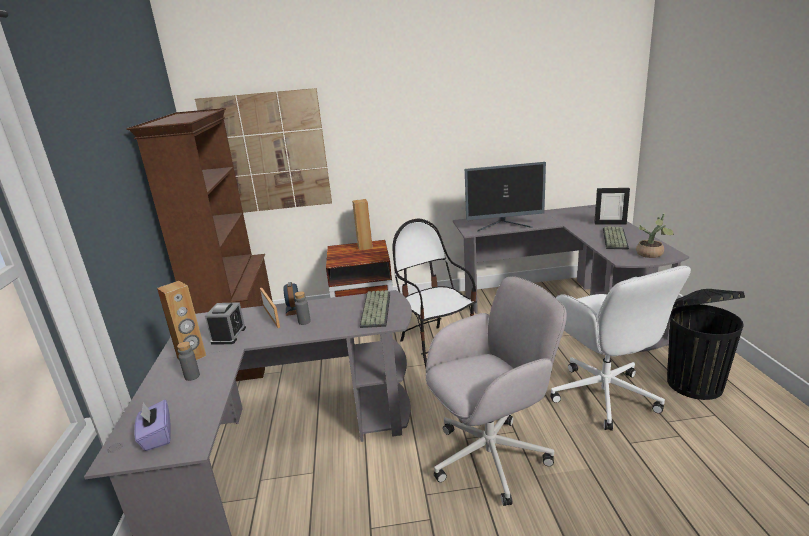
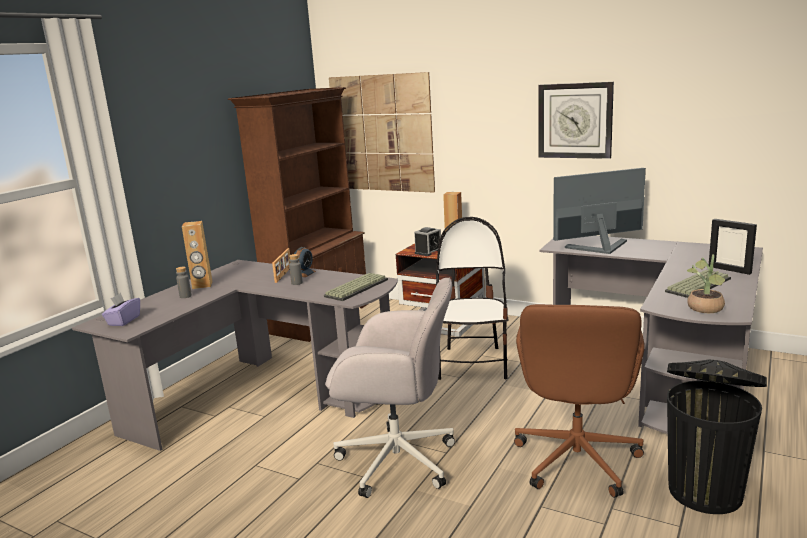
camera: 35 degrees right, 5 degrees down
(229, 335) = (241, 279): alarm clock -> alarm clock (428, 251)
(458, 124) = (575, 120): none -> wall clock
(504, 226) = (599, 248): monitor -> monitor turned 135 degrees clockwise
(604, 397) = (576, 461): white office chair -> brown office chair

